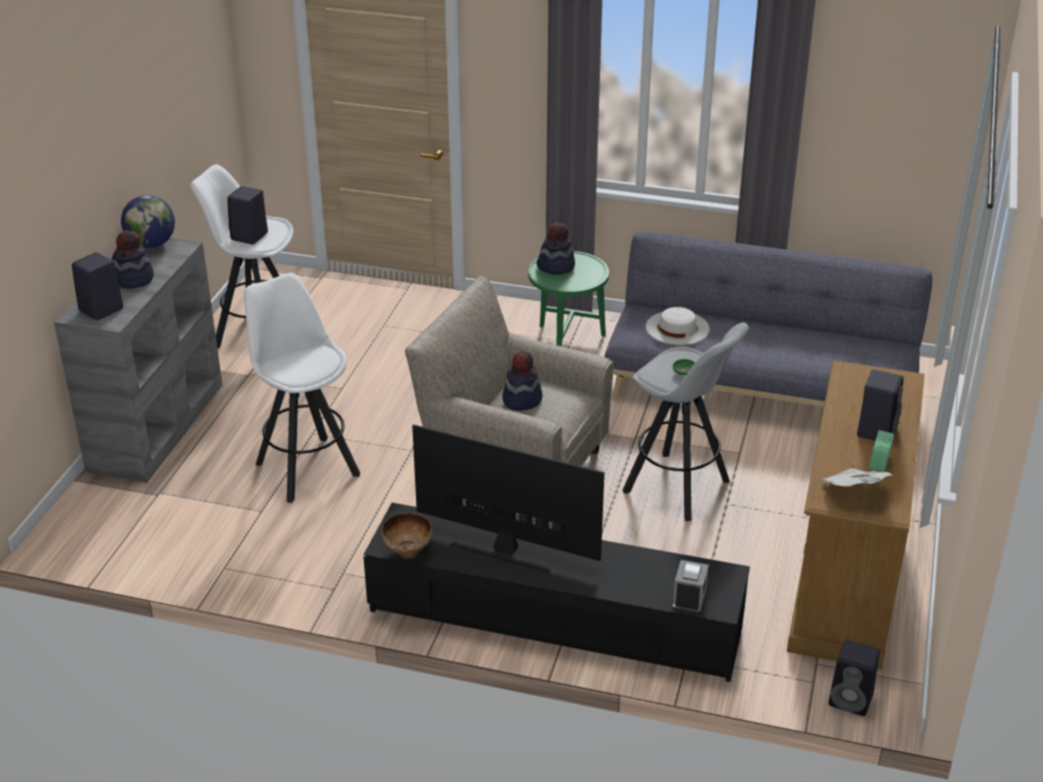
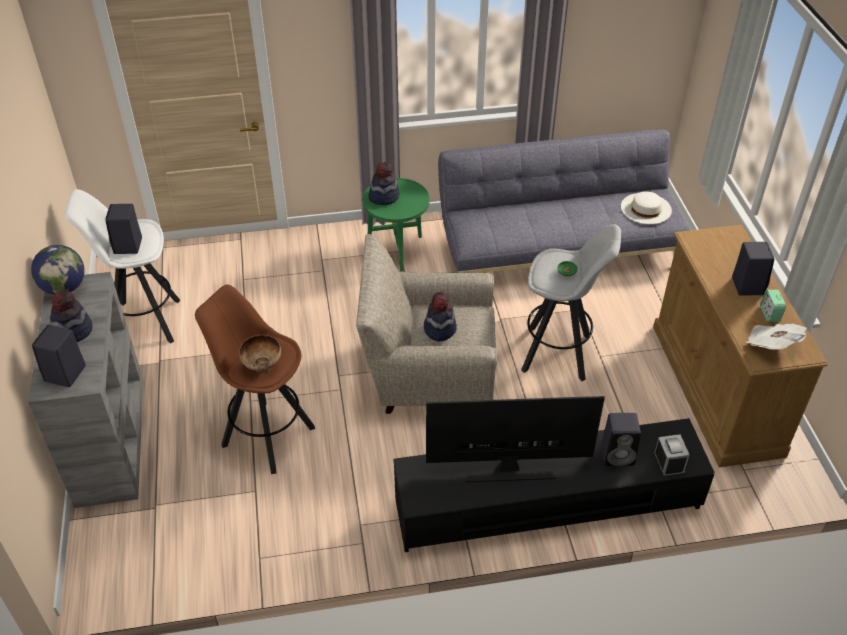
camera: 25 degrees left, 10 degrees up
(306, 467) = (266, 435): white stool -> brown stool
(408, 551) = (437, 500): bowl -> bowl (262, 365)
(677, 328) = (500, 223): white hat -> white hat (646, 208)
(852, 700) = (785, 490): black speaker -> black speaker (618, 454)

